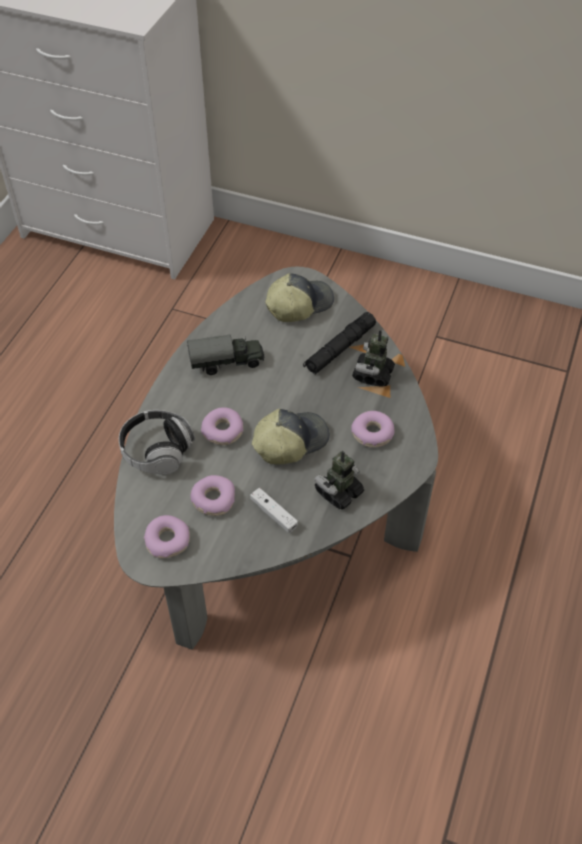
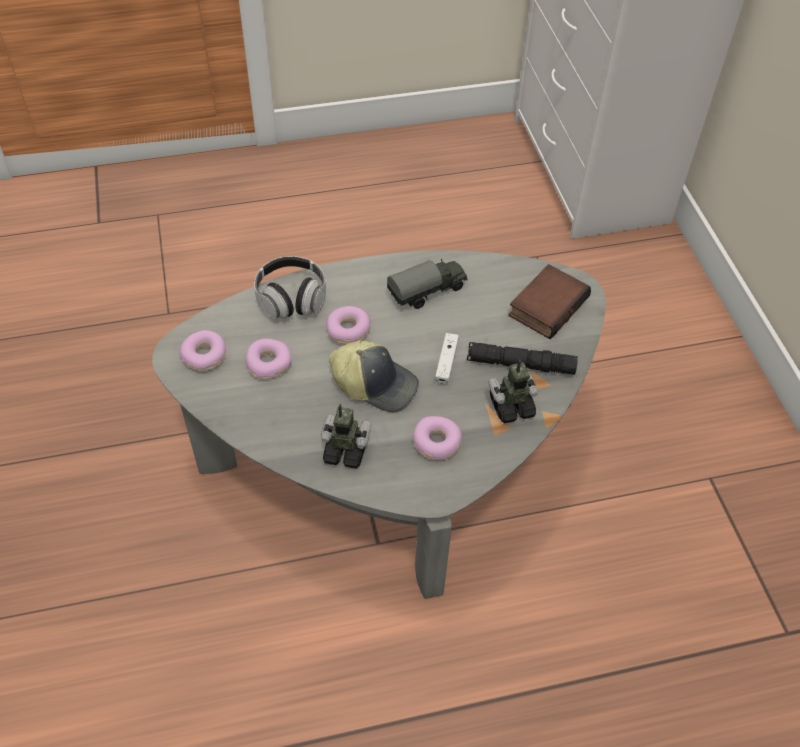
camera: 55 degrees right, 0 degrees up
(227, 363) = (428, 292): toy truck -> toy truck turned 75 degrees counterclockwise
(274, 514) = (284, 414): white game controller -> white game controller (446, 362)
(298, 304) = (547, 305): cap -> book

